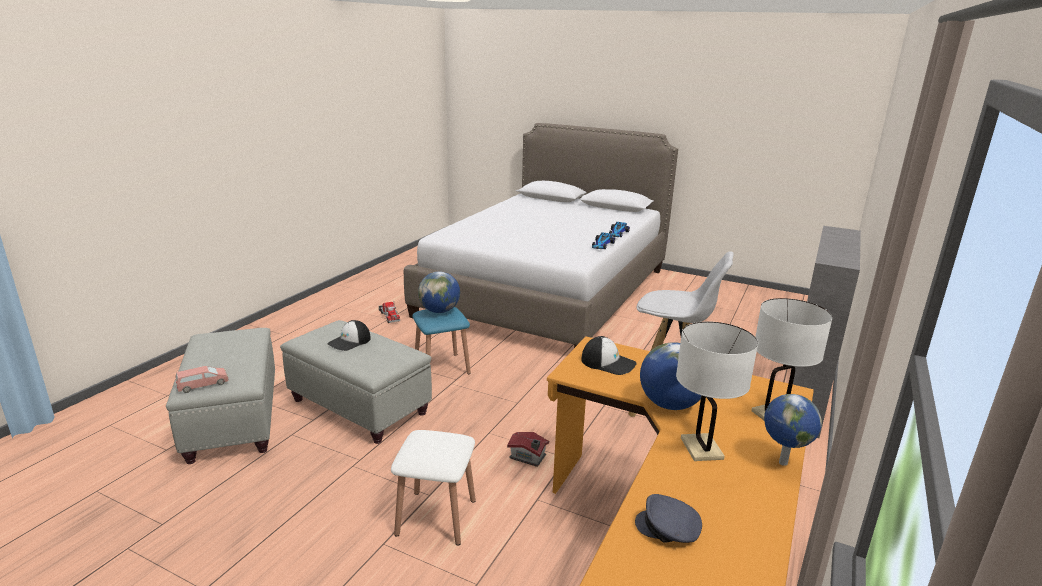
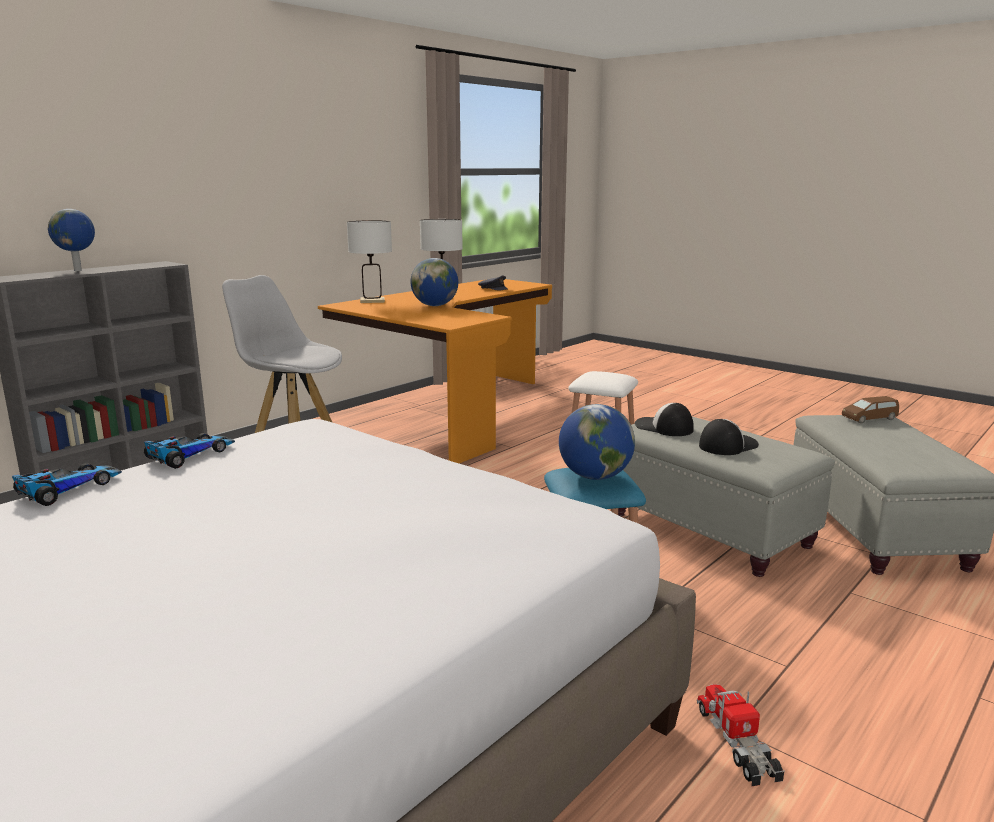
camera: 165 degrees left, 5 degrees down
(203, 385) = (869, 419): pink toy car -> brown toy car
(528, 457) = (504, 469): toy house -> none
(608, 363) = (451, 318): cap -> cap (663, 428)
(782, 462) = (405, 293): globe -> globe (78, 270)

